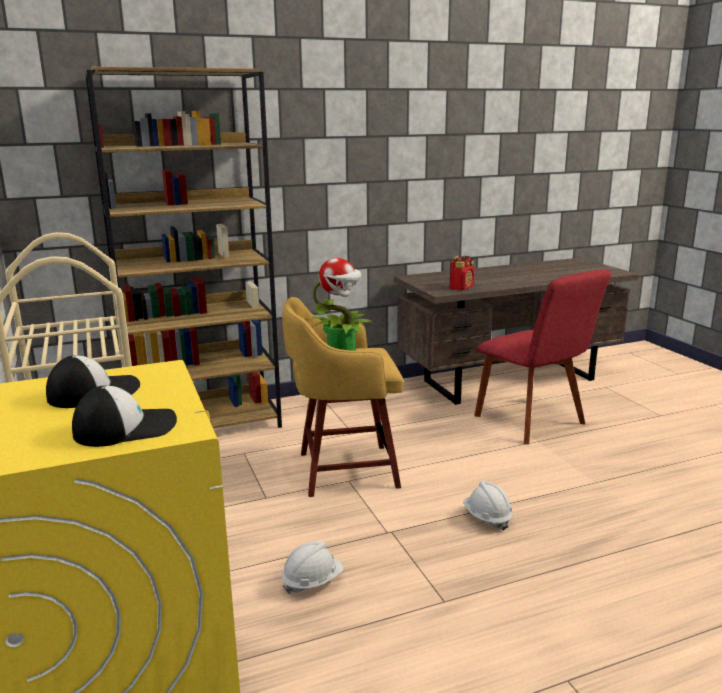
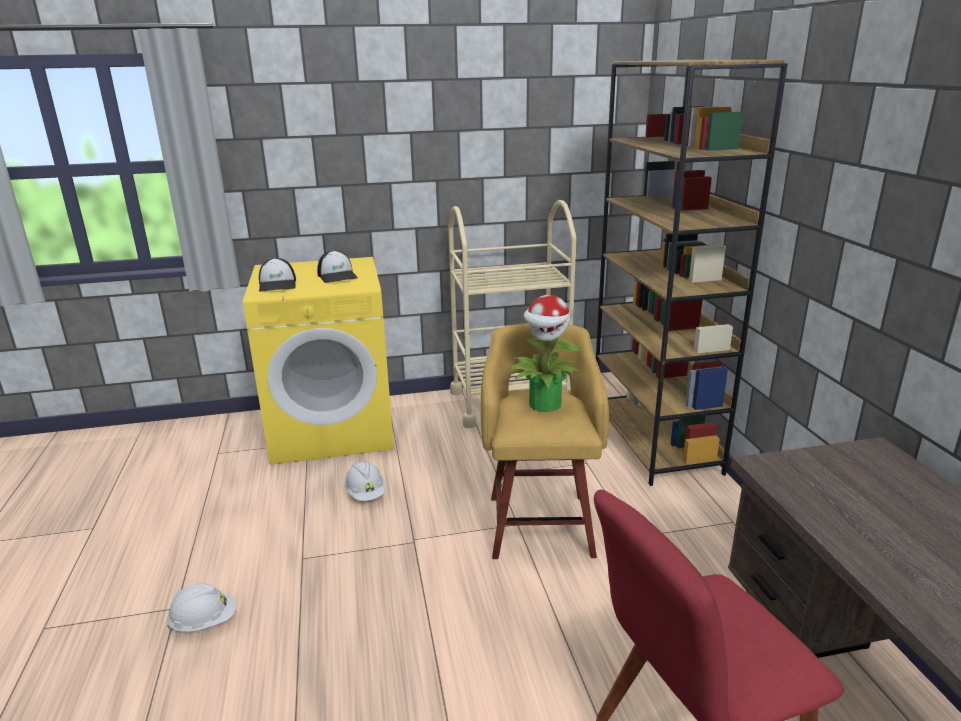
camera: 100 degrees right, 5 degrees up
(461, 287) = (812, 493): radio -> none
(487, 518) = (410, 616): white hard hat -> white hard hat (204, 622)

